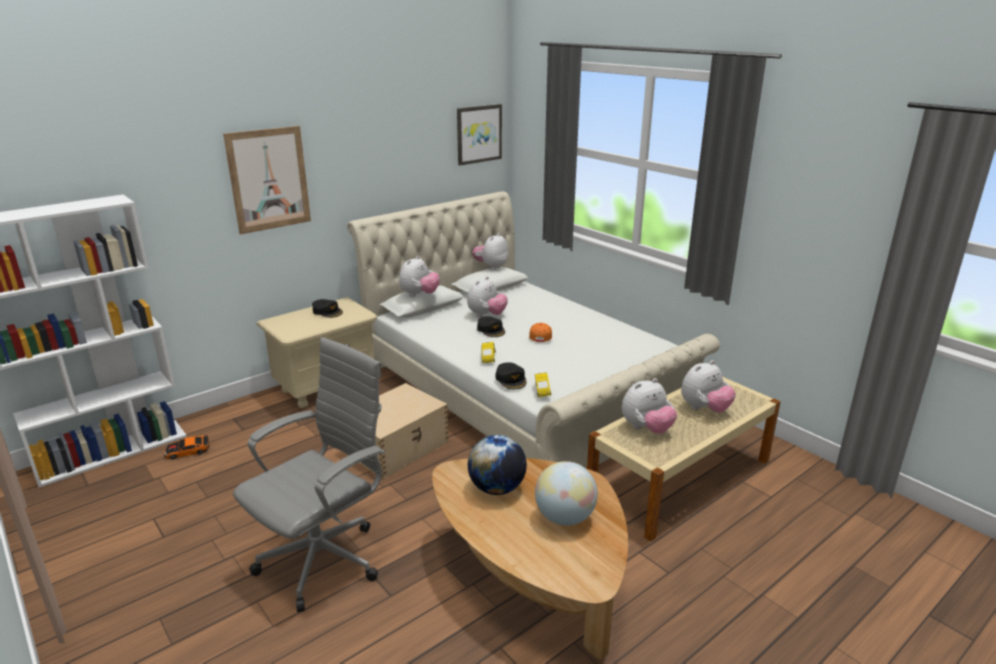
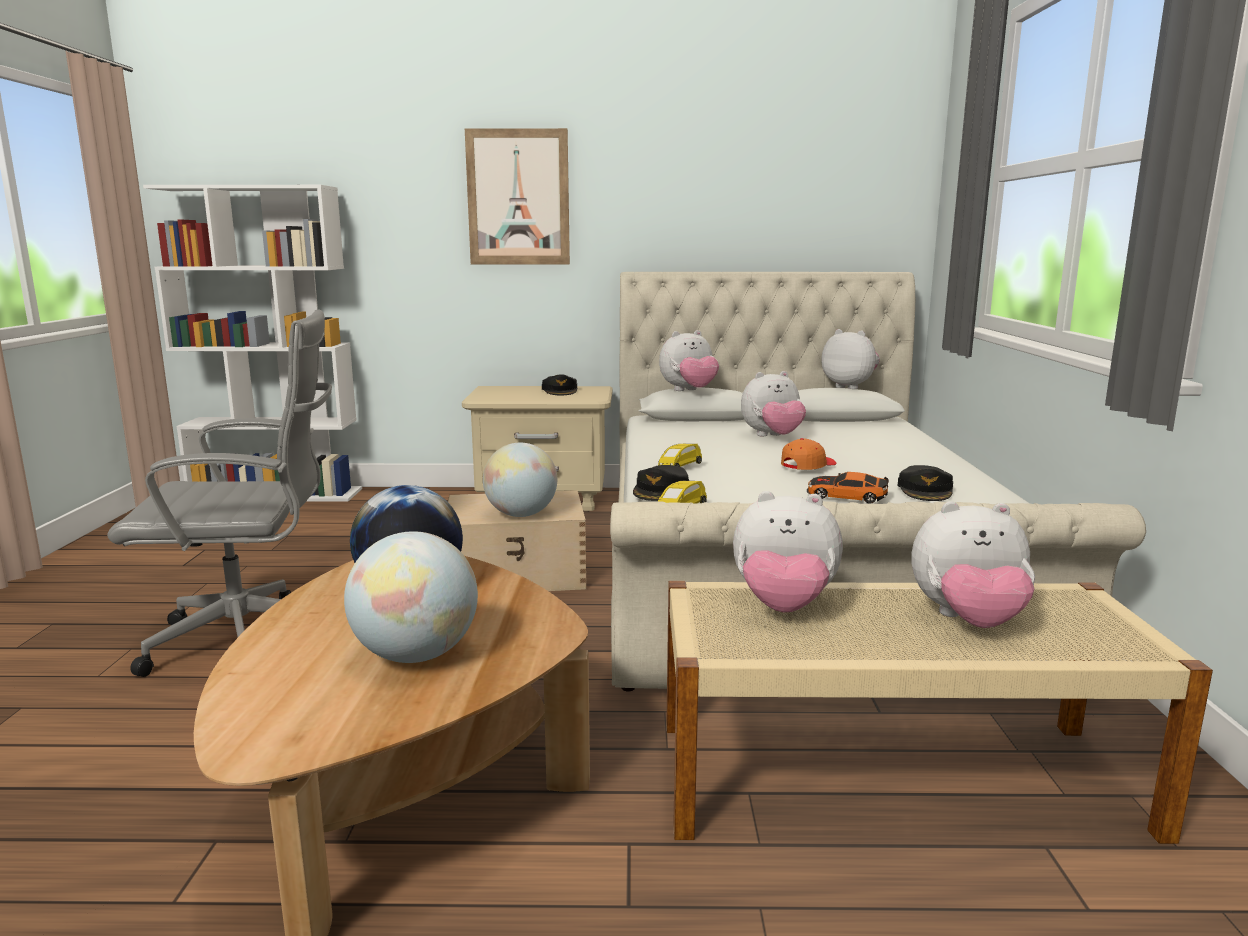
camera: 40 degrees right, 10 degrees down
(188, 451) = (327, 512): toy car -> toy car (847, 496)
(409, 413) = (521, 515): none -> globe
(479, 134) = (874, 173): picture -> none
(491, 267) = (850, 387): plush toy -> plush toy turned 60 degrees clockwise
(491, 330) = (745, 447): black cap -> black cap (925, 490)

